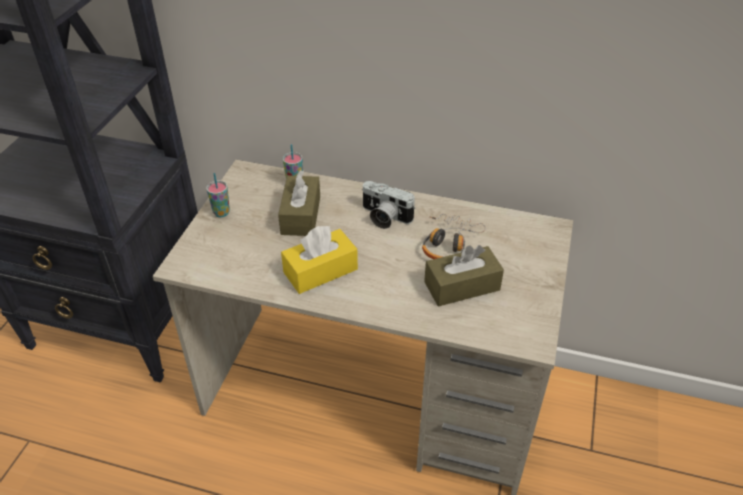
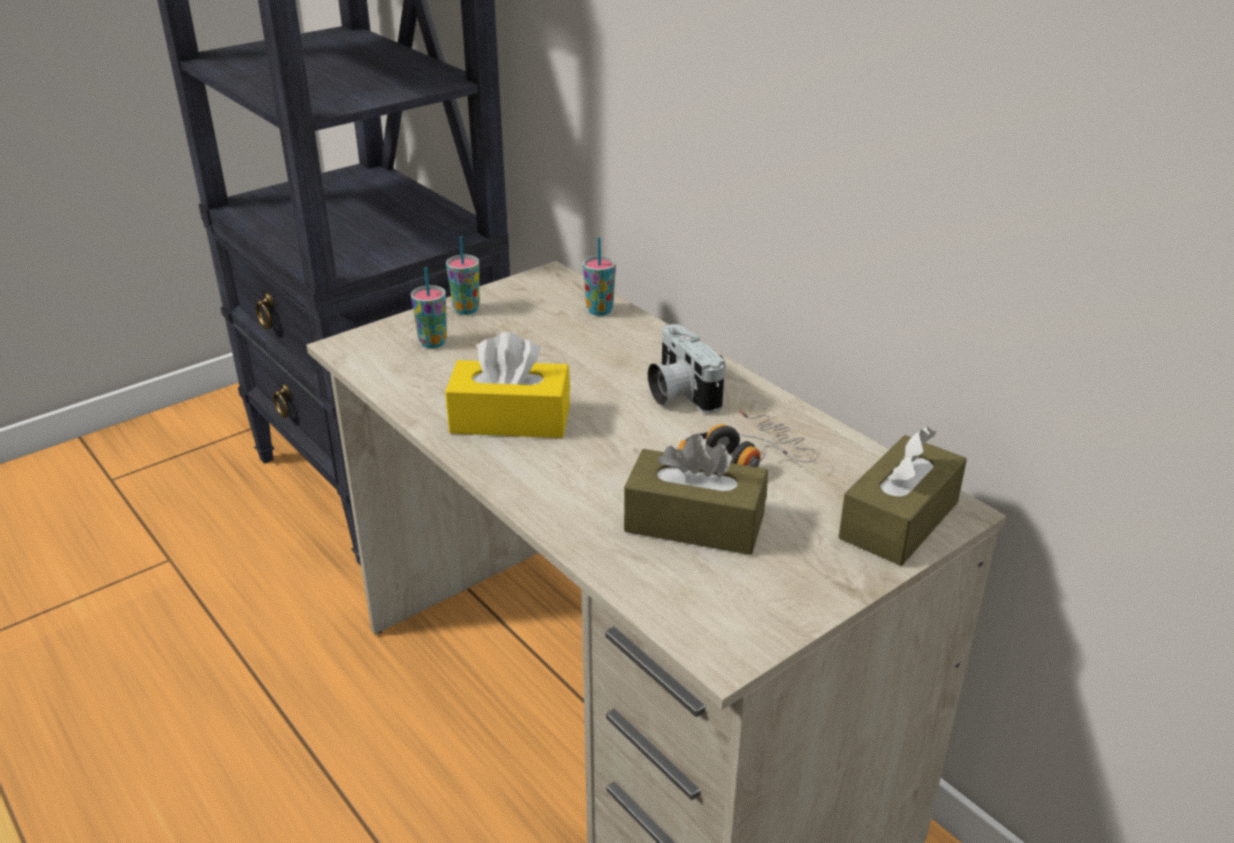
camera: 35 degrees right, 10 degrees down
(227, 242) = (433, 343): none -> cup
(301, 215) = (563, 348): brown tissue box -> brown tissue box (899, 520)

